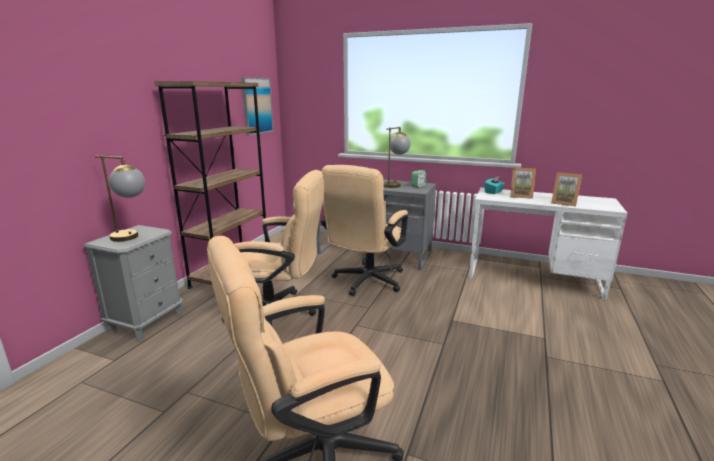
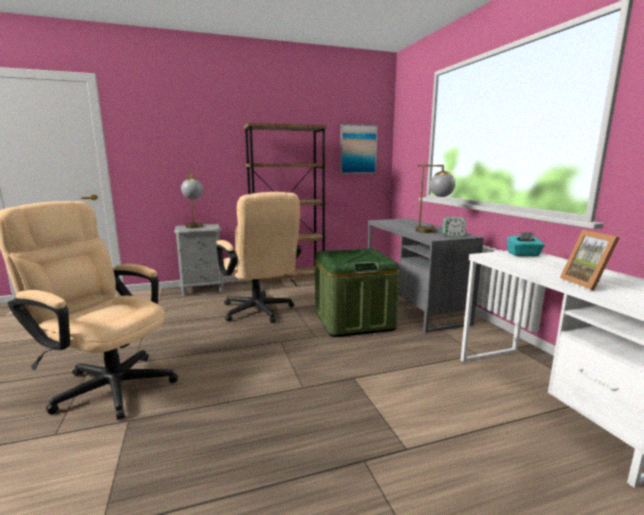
camera: 50 degrees right, 5 degrees down
(365, 282) = (353, 320): beige office chair -> green storage box
(520, 196) = (546, 264): picture frame -> none

